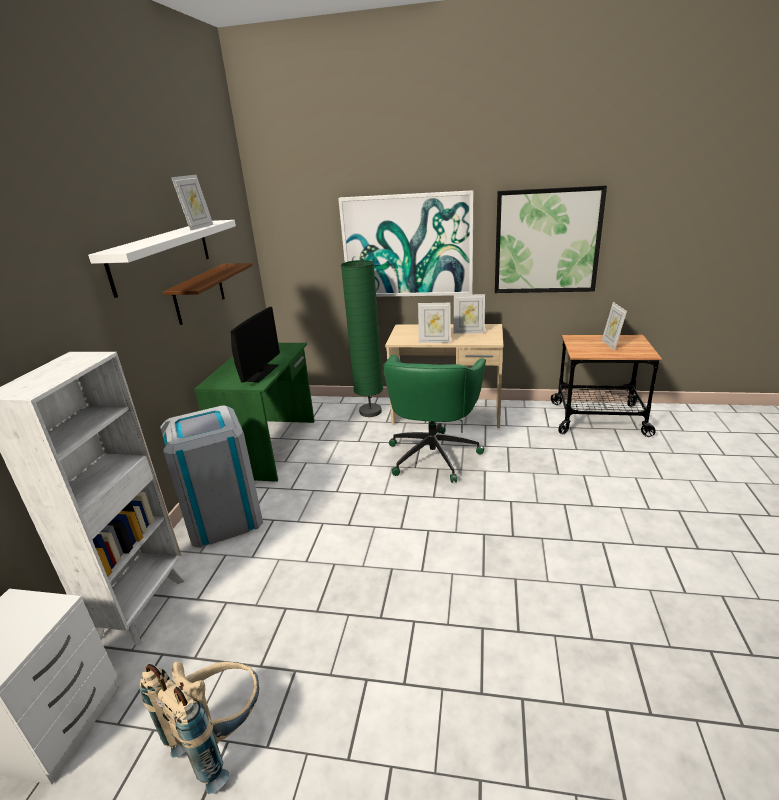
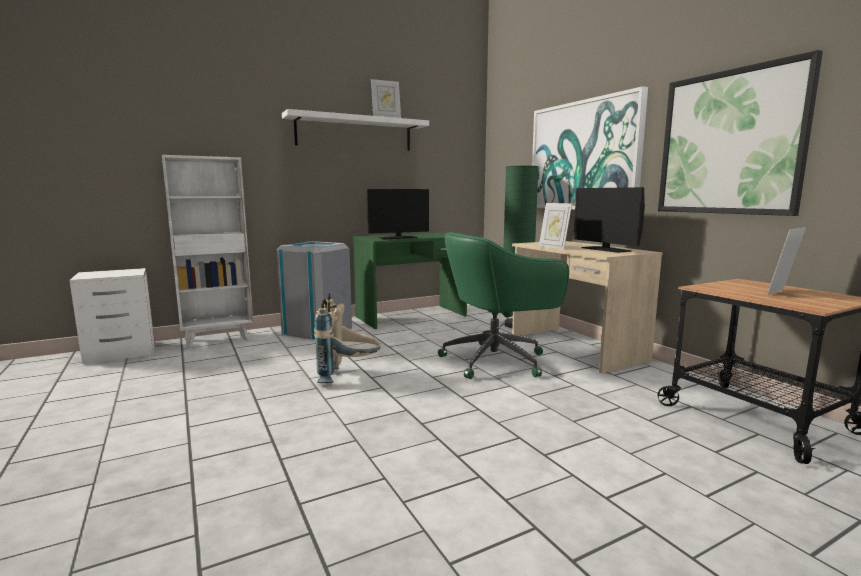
camera: 50 degrees right, 15 degrees down
(199, 293) = (388, 172): brown shelf -> none
(221, 736) = (121, 387): beige backpack -> beige backpack (348, 376)
(468, 332) = (605, 249): picture frame -> monitor

